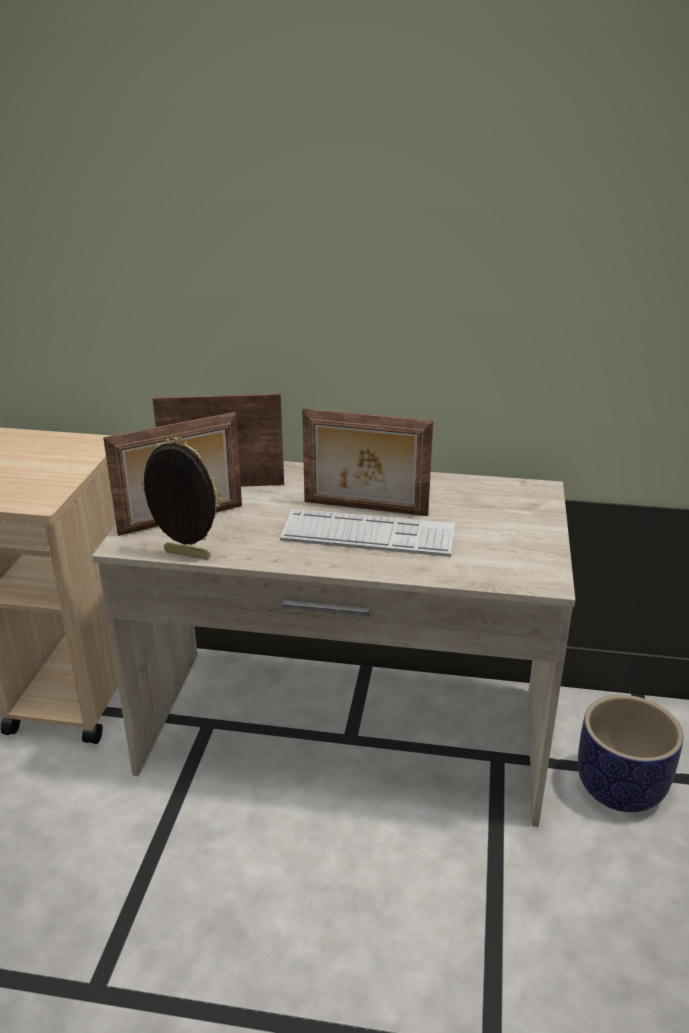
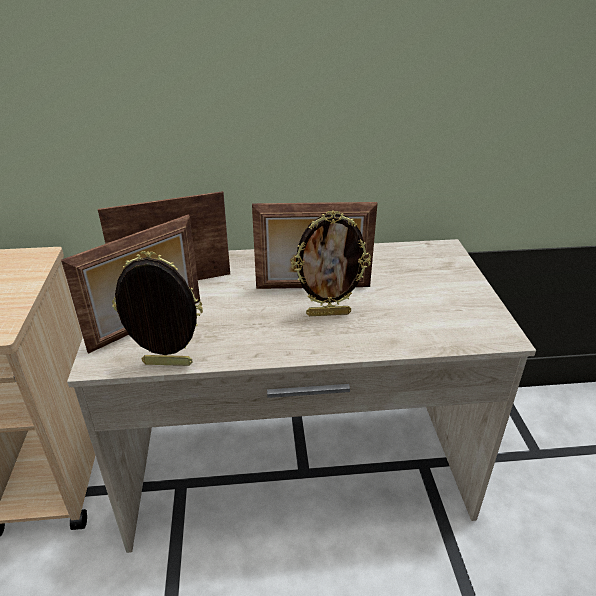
camera: 15 degrees left, 5 degrees up
(368, 534) = (328, 313): keyboard -> picture frame
(620, 789) = (520, 471): planter -> none

